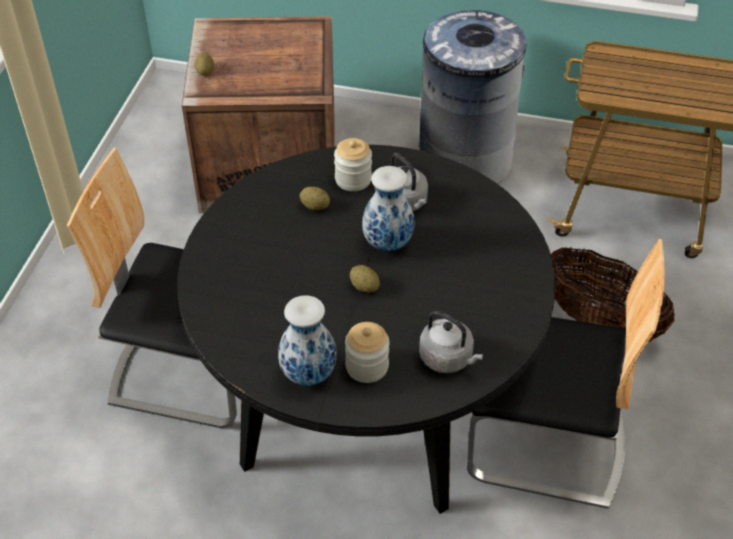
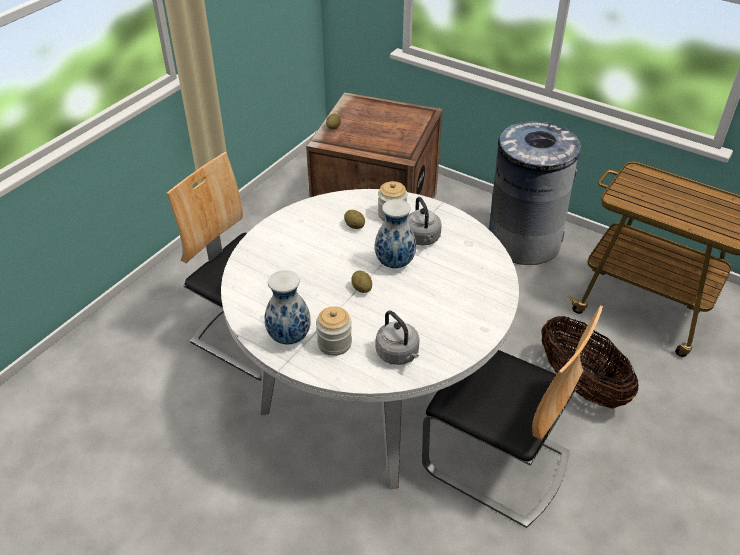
camera: 20 degrees right, 5 degrees down
(366, 405) = (369, 394): black dining table -> white dining table

